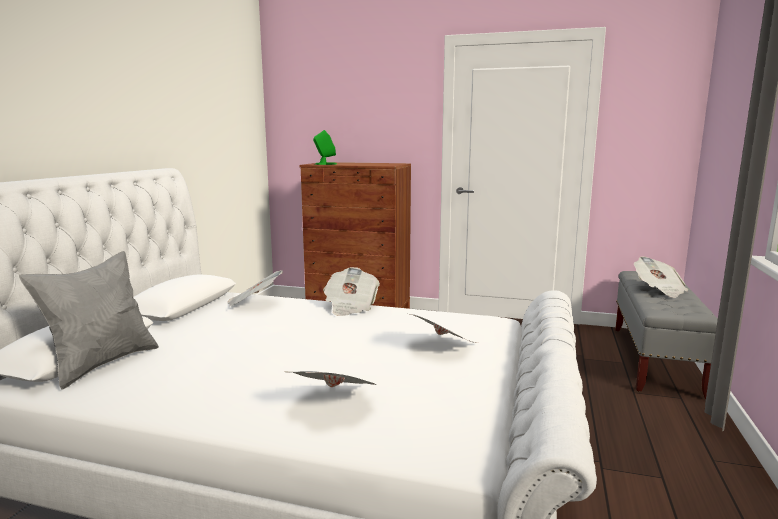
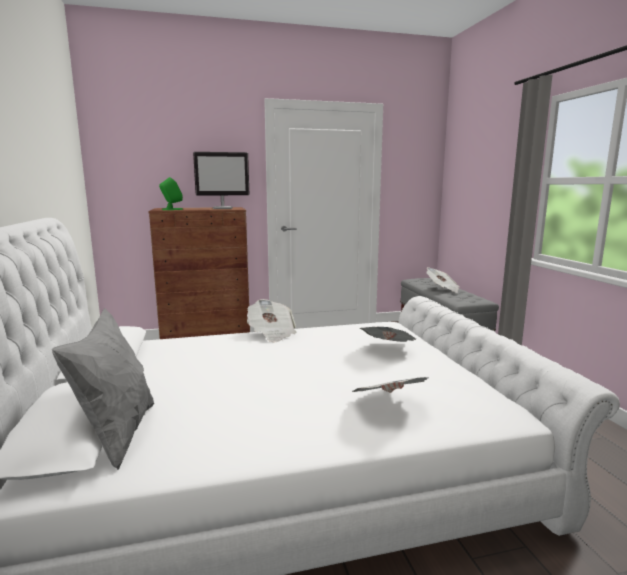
camera: 30 degrees left, 0 degrees up
(254, 303) = (182, 346): newspaper -> none
(380, 164) = (223, 208): none -> monitor

